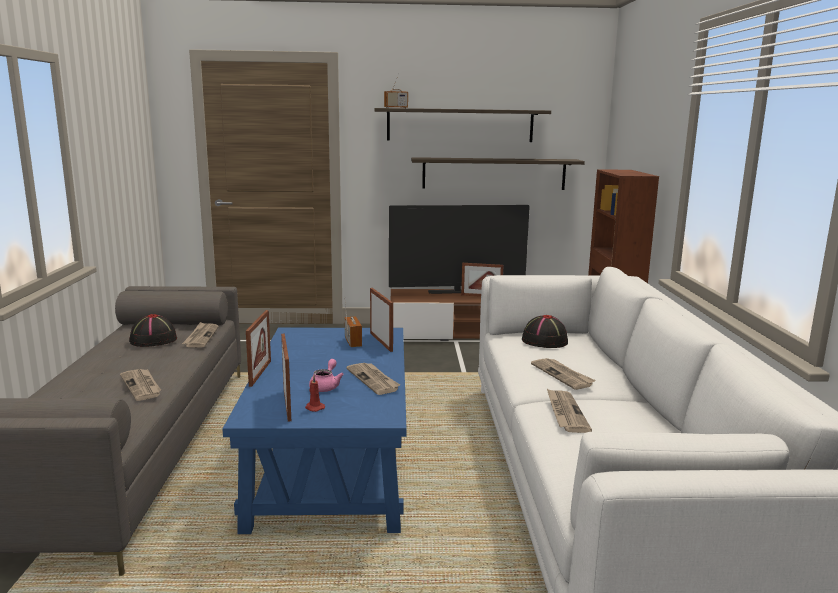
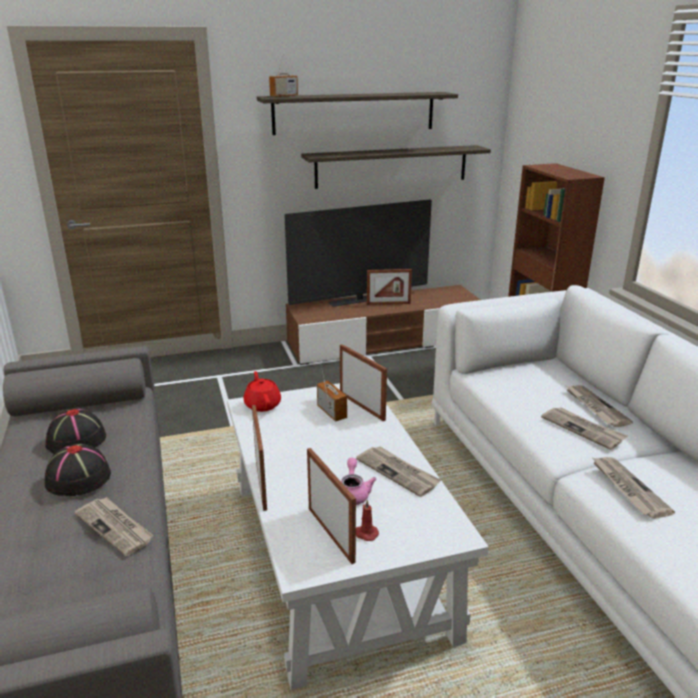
camera: 15 degrees left, 10 degrees up
(201, 337) = (134, 425): newspaper -> newspaper (595, 407)
(302, 333) = (262, 404): none -> red teapot
(331, 463) = (335, 556): blue coffee table -> white coffee table
(544, 341) = (527, 379): black hat -> black hat (78, 478)

